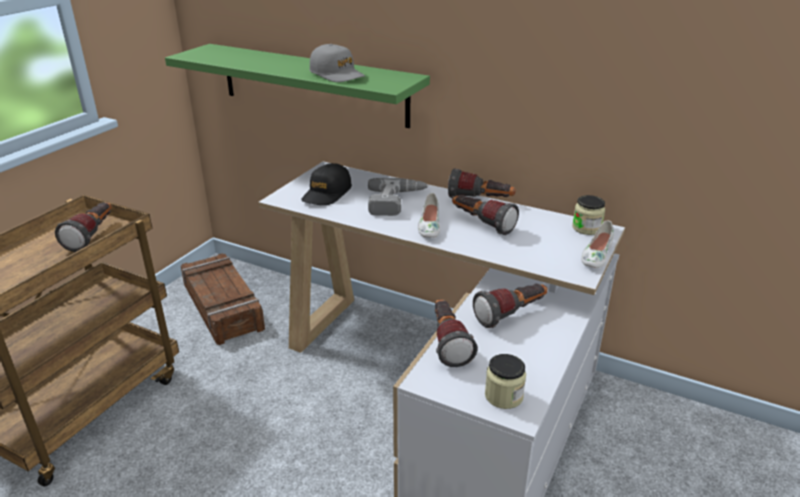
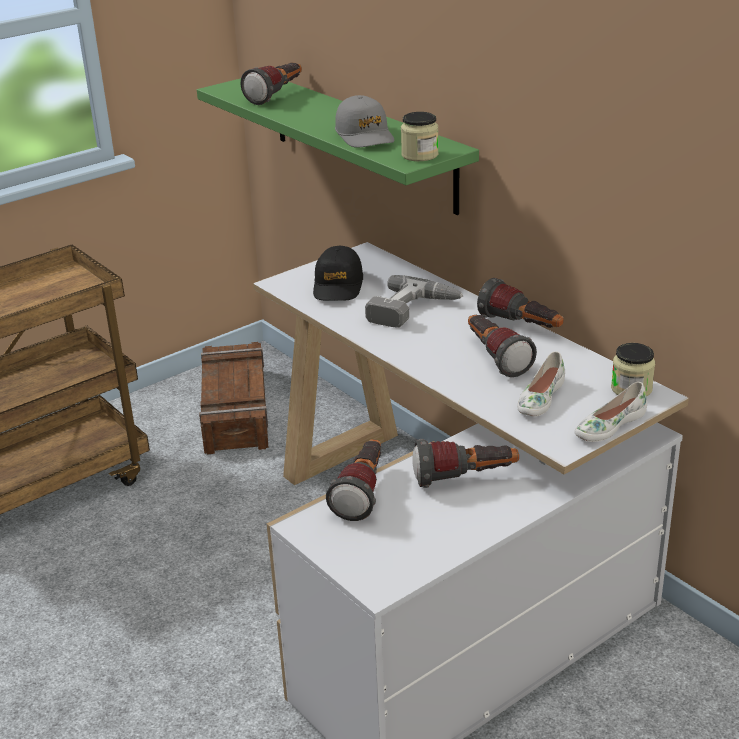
camera: 25 degrees right, 0 degrees up
(93, 236) = (60, 294): flashlight -> flashlight (277, 95)
(327, 193) = (338, 286): black cap -> black cap turned 45 degrees counterclockwise
(429, 226) = (427, 348): white shoe -> white shoe (540, 398)
(503, 396) = (377, 564): jar -> jar (419, 155)

